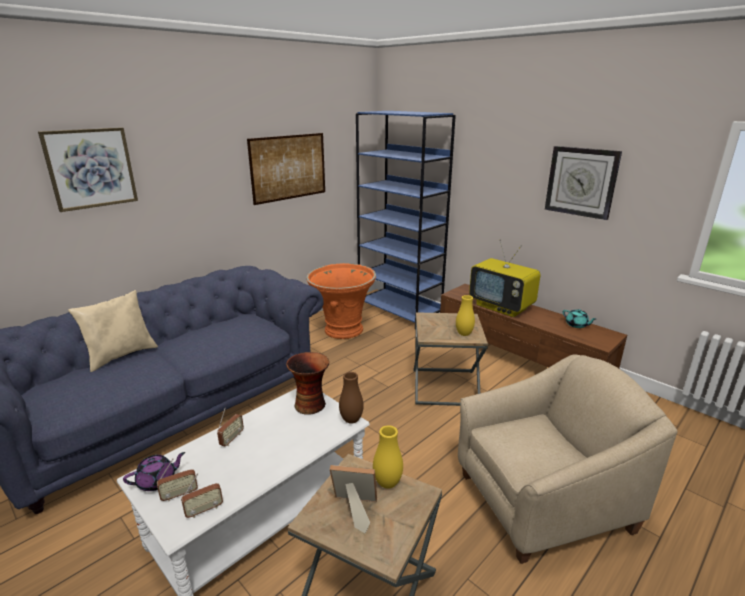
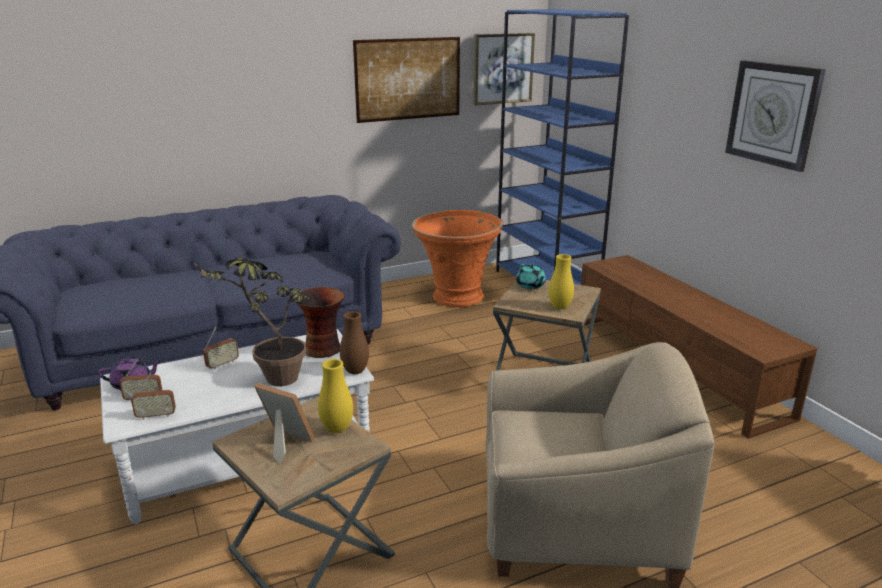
camera: 20 degrees right, 0 degrees up
(91, 168) = (166, 65): picture -> picture (503, 68)
(121, 355) = (167, 271): beige pillow -> none
(285, 444) = (270, 379): none -> potted plant
(502, 307) = (655, 289): television -> none
(576, 325) = (747, 325): turquoise teapot -> turquoise teapot (530, 285)

